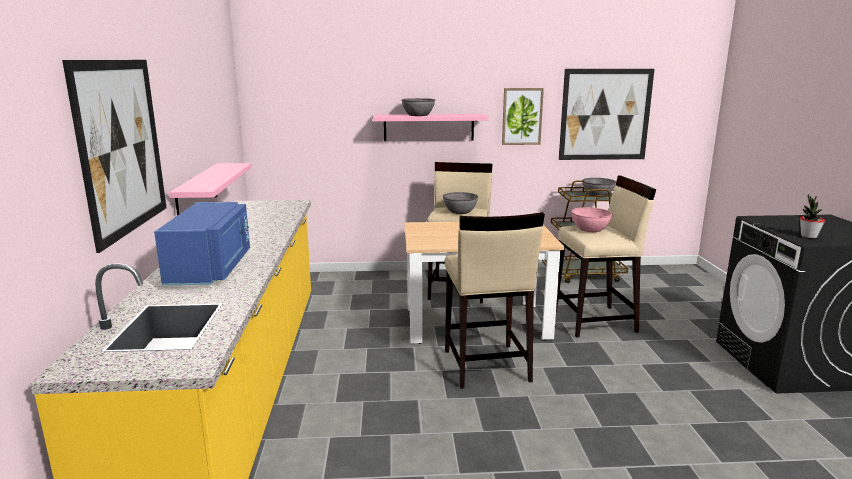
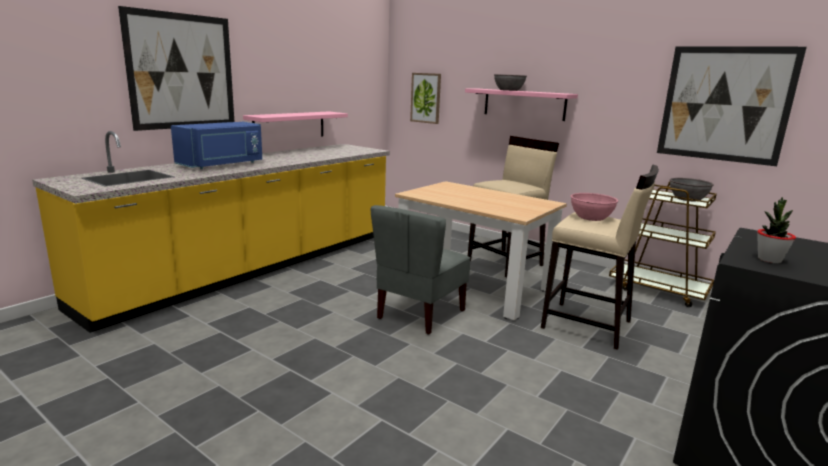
camera: 40 degrees right, 0 degrees up
(460, 211) = (507, 183): grey bowl -> none
(486, 366) = (419, 314): beige stool -> grey chair
(522, 116) = (619, 99): picture -> picture (426, 98)

